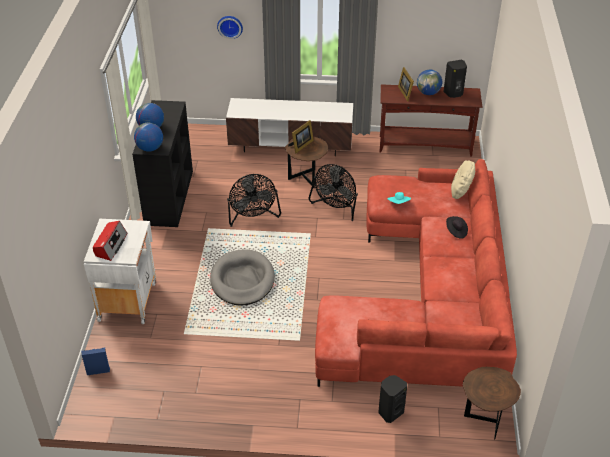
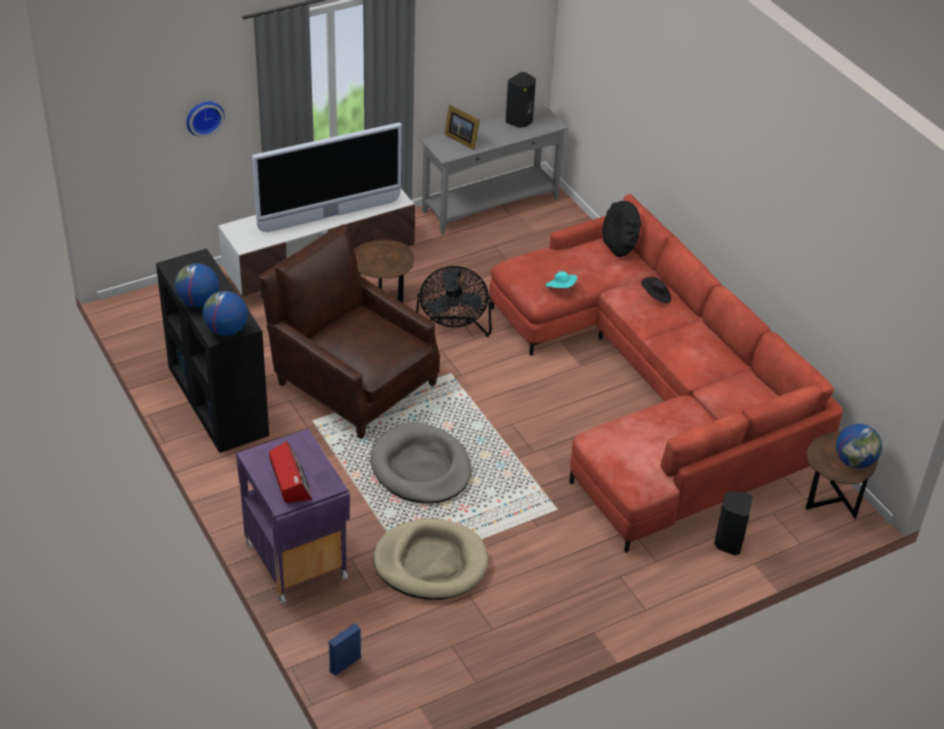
camera: 35 degrees left, 0 degrees up
(128, 300) = (295, 559): white cart -> purple cart
(197, 337) = (430, 563): none -> beige dog bed
(250, 215) = (353, 381): black fan -> brown armchair
(296, 113) = (330, 216): none -> television
(301, 145) = (373, 258): picture frame -> none
(425, 145) = (490, 205): brown console table -> grey console table
(428, 93) = (489, 130): globe -> globe (854, 461)
(461, 193) = (619, 247): beige pillow -> black pillow

